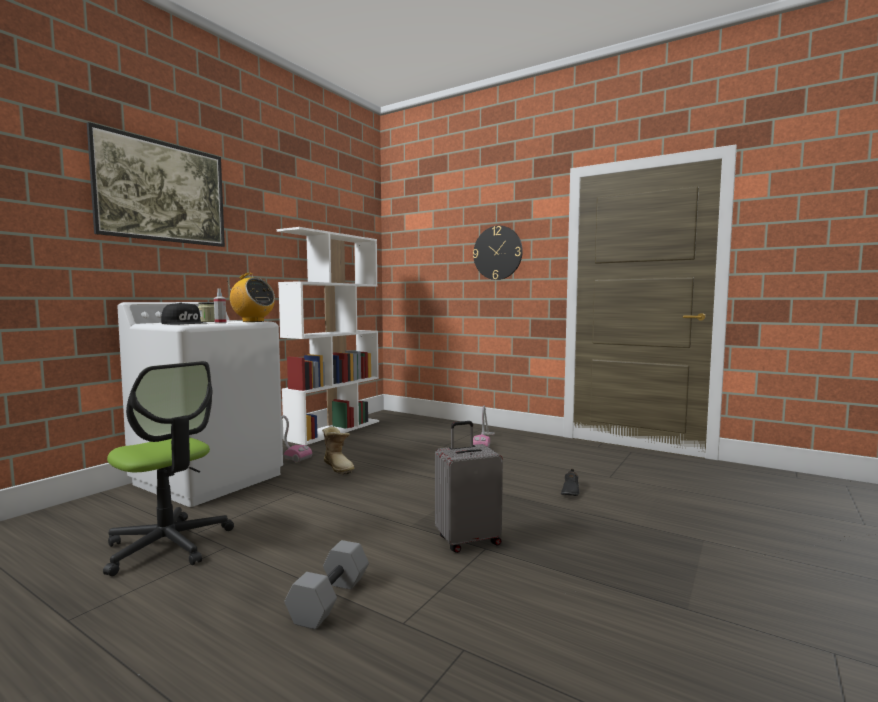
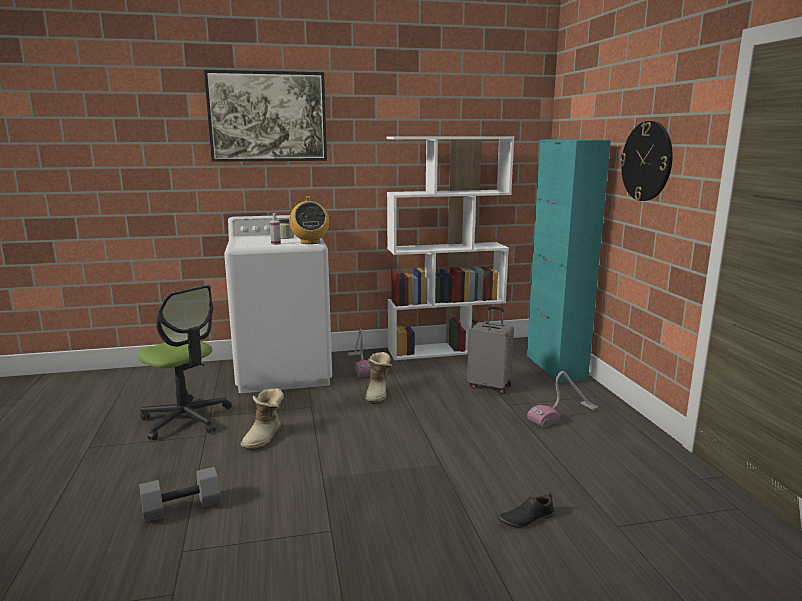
camera: 45 degrees right, 10 degrees up
(168, 545) = (186, 419): office chair -> office chair turned 45 degrees counterclockwise
(185, 323) = (250, 242): black cap -> none
(298, 524) = (265, 437): none -> boot
(430, 421) = (555, 367): none -> turquoise cabinet
(468, 540) = (333, 515): grey suitcase -> grey suitcase (489, 386)

